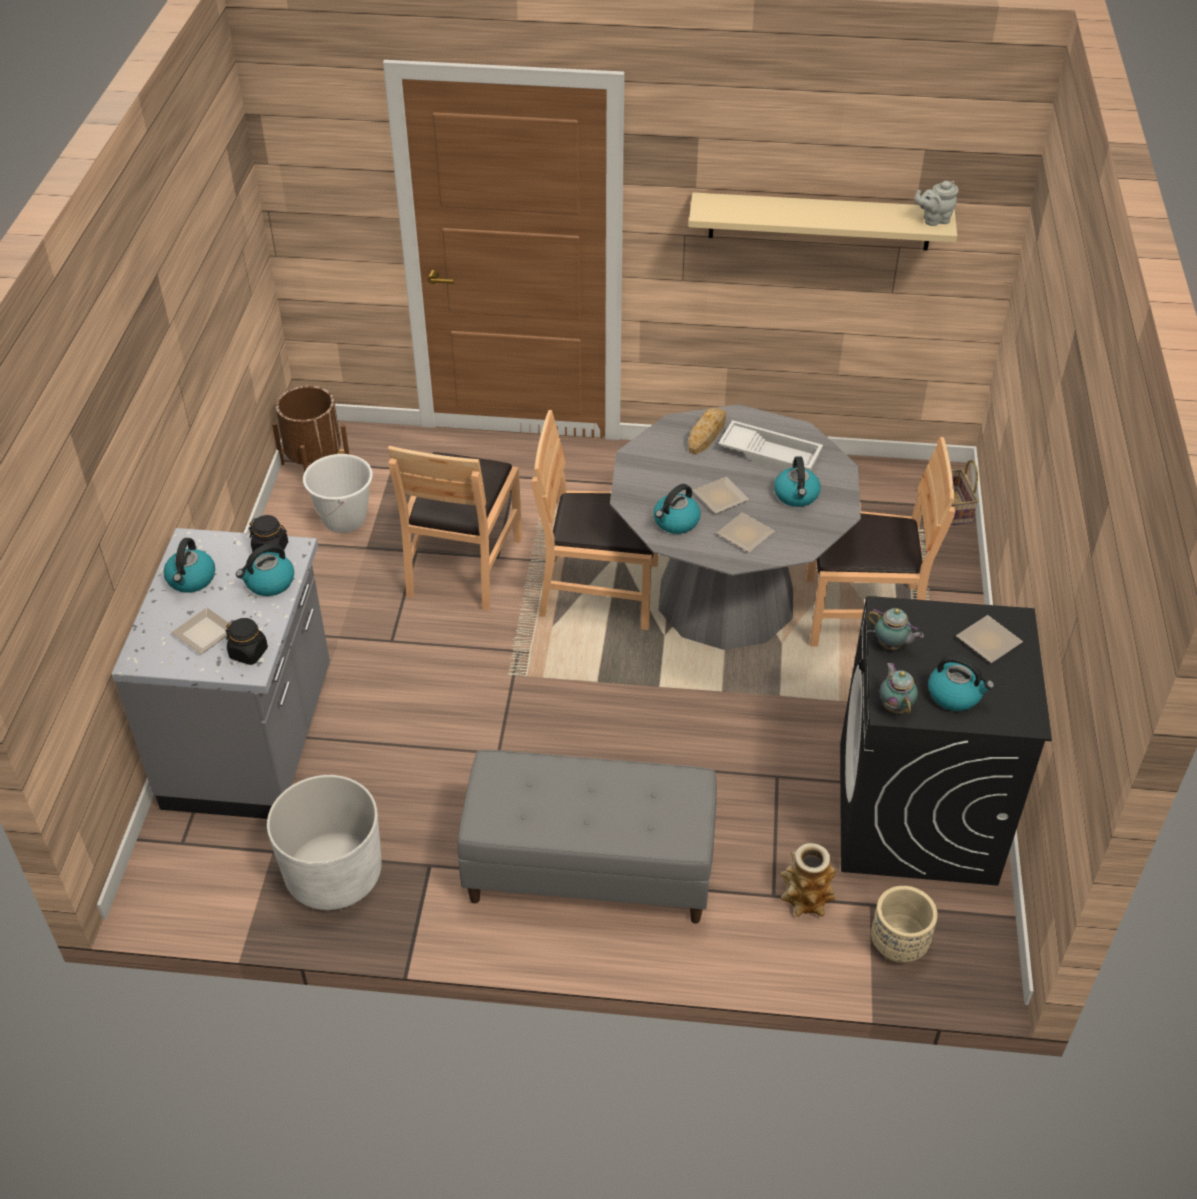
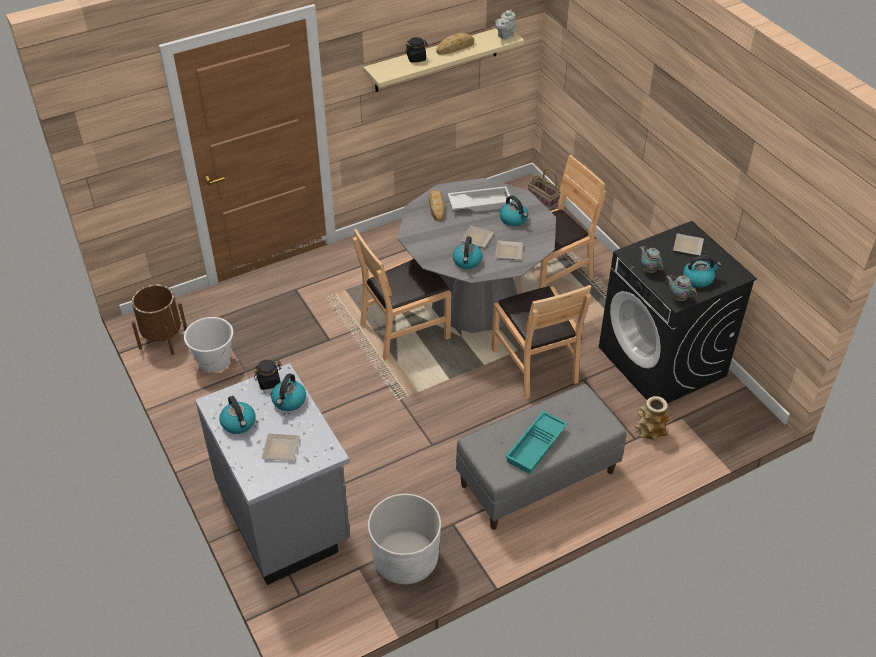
camera: 35 degrees left, 0 degrees up
(249, 653) = (319, 445): black jar -> black jar (416, 58)
(462, 566) = (313, 354): brown chair -> brown chair (535, 365)
(565, 815) = (536, 446): none -> turquoise tray
(844, 211) = (455, 47): none -> bread
(891, 646) = (648, 269): teapot -> teapot turned 120 degrees counterclockwise
(898, 945) = (710, 429): beige planter -> none

